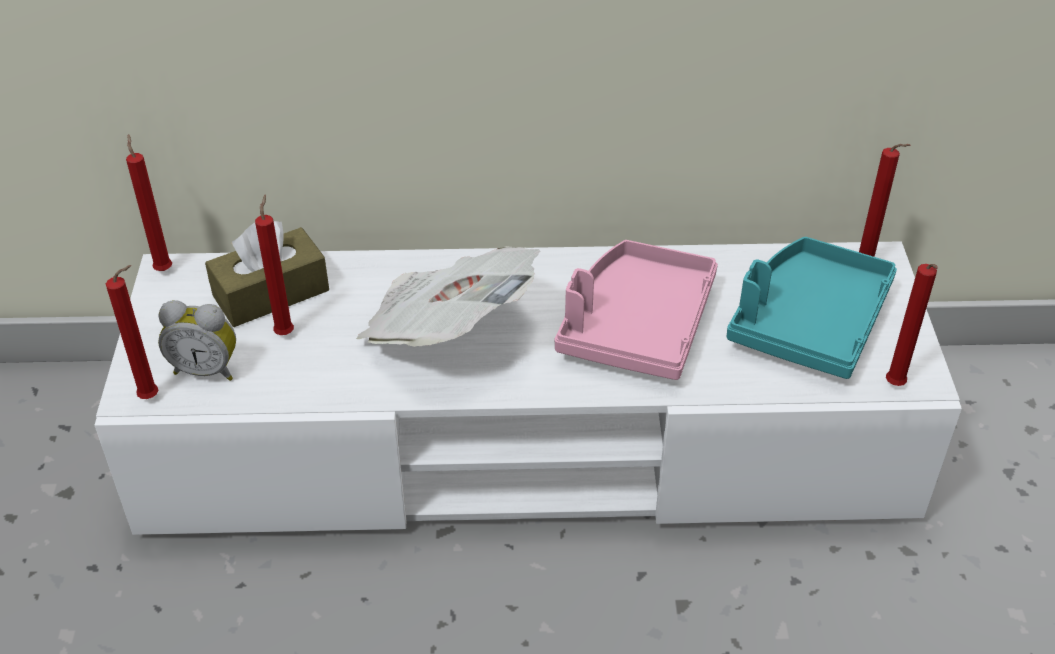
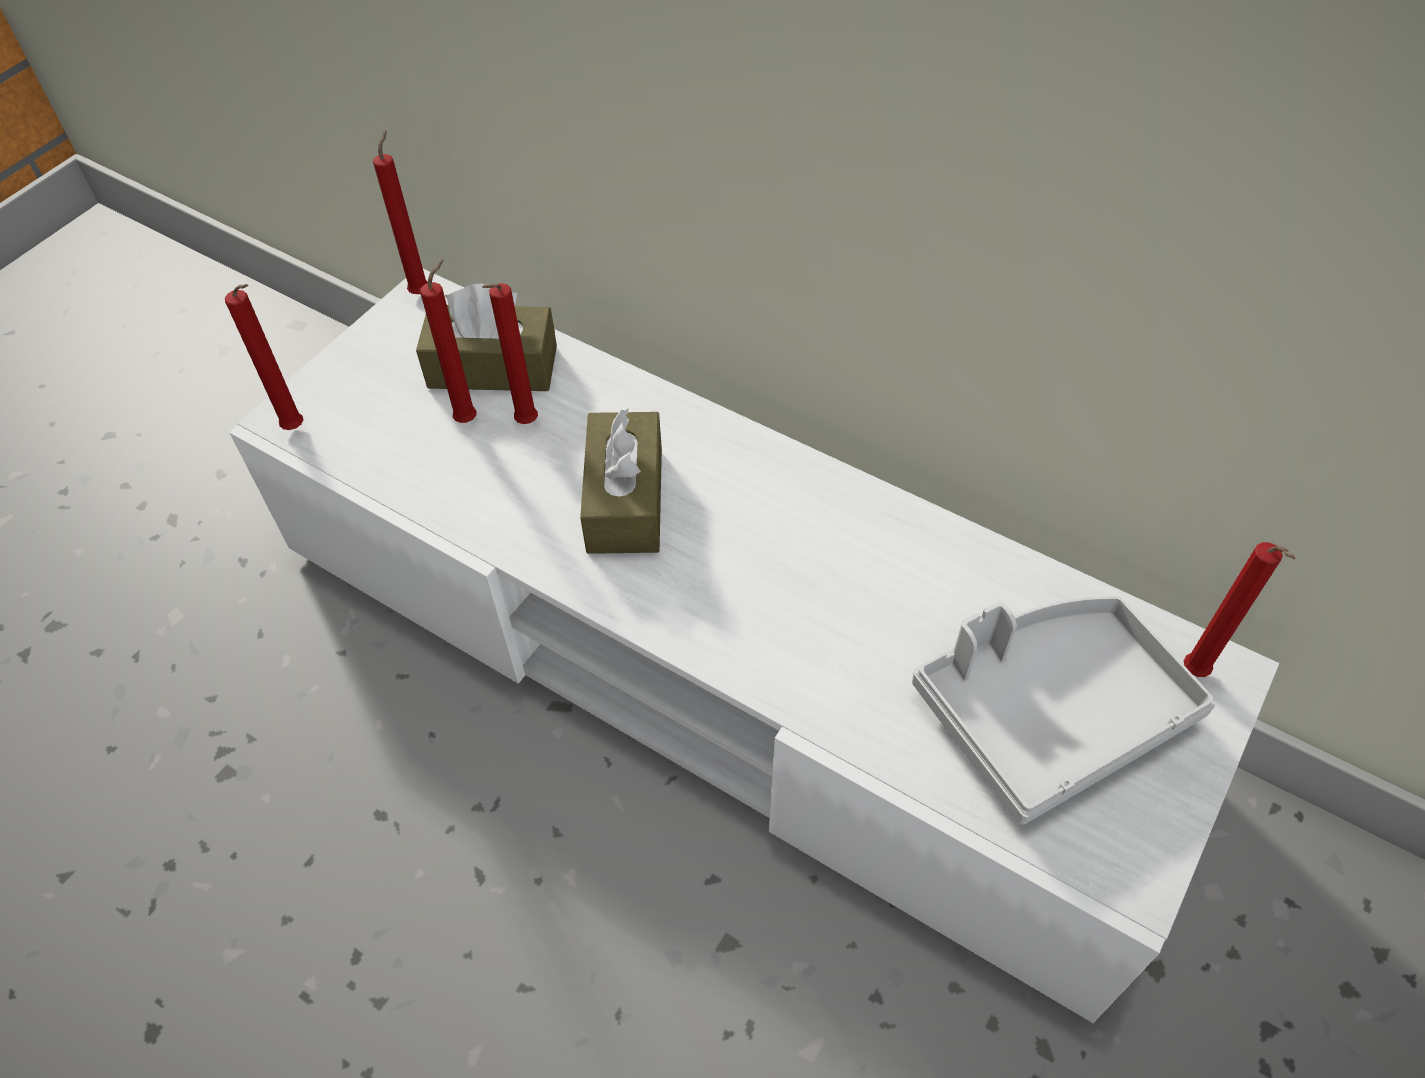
camera: 35 degrees right, 10 degrees up
(206, 369) = (367, 423): alarm clock -> none
(448, 330) = (625, 500): newspaper -> brown tissue box
(636, 325) = (832, 601): pink tray -> none
(808, 322) = (1050, 711): turquoise tray -> grey tray
(895, 387) = (1089, 868): red candle -> red candle (524, 424)

